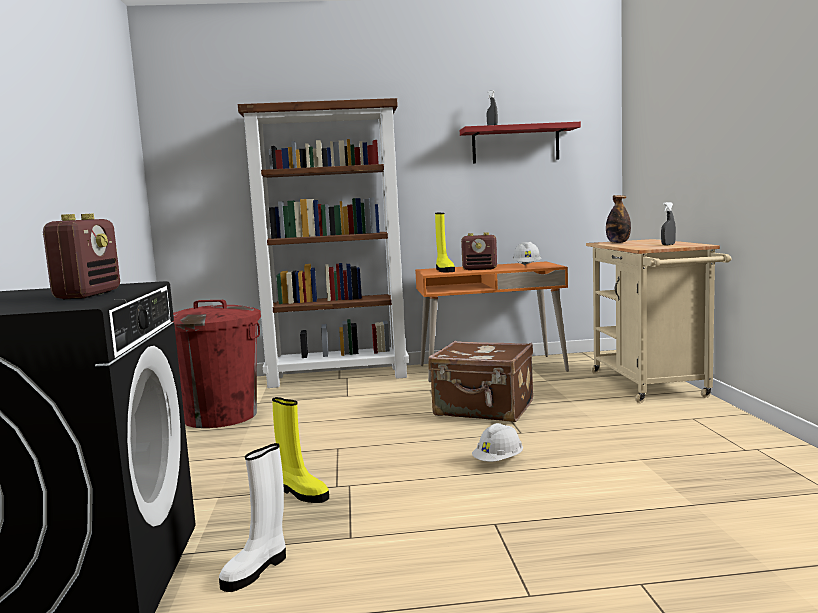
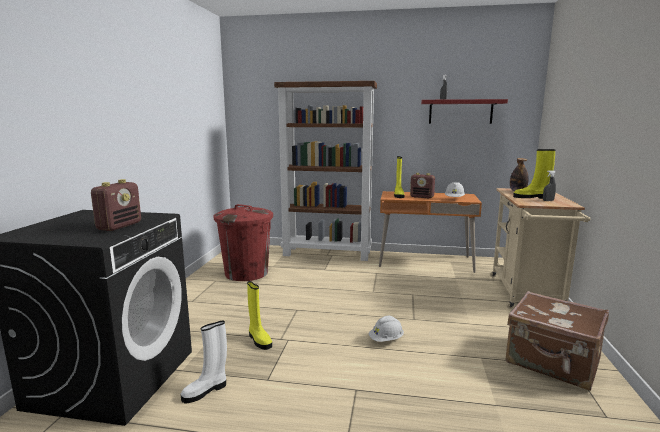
camera: 15 degrees right, 5 degrees up
(484, 409) = (401, 295): brown suitcase -> brown suitcase (553, 362)
(643, 244) = (531, 197): none -> yellow boot

